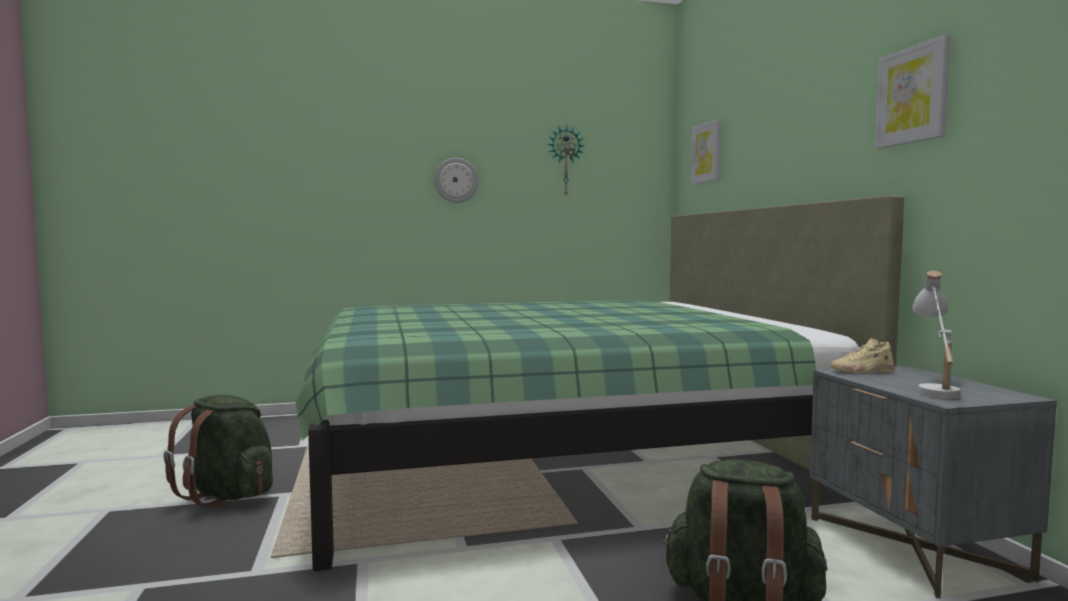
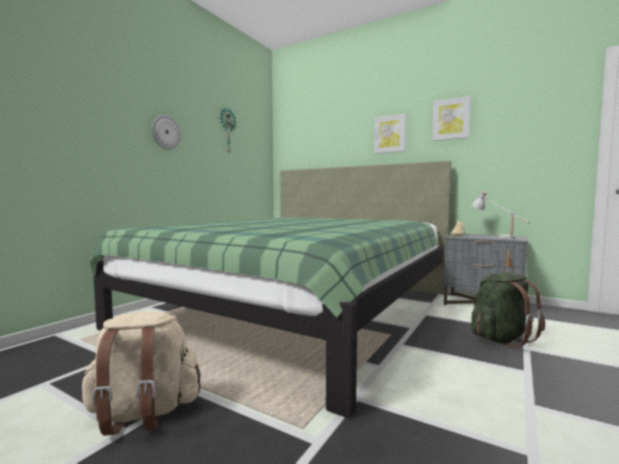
camera: 45 degrees left, 0 degrees up
(228, 495) = (143, 413): green backpack -> beige backpack
(707, 153) = (305, 136): picture -> picture (390, 134)

